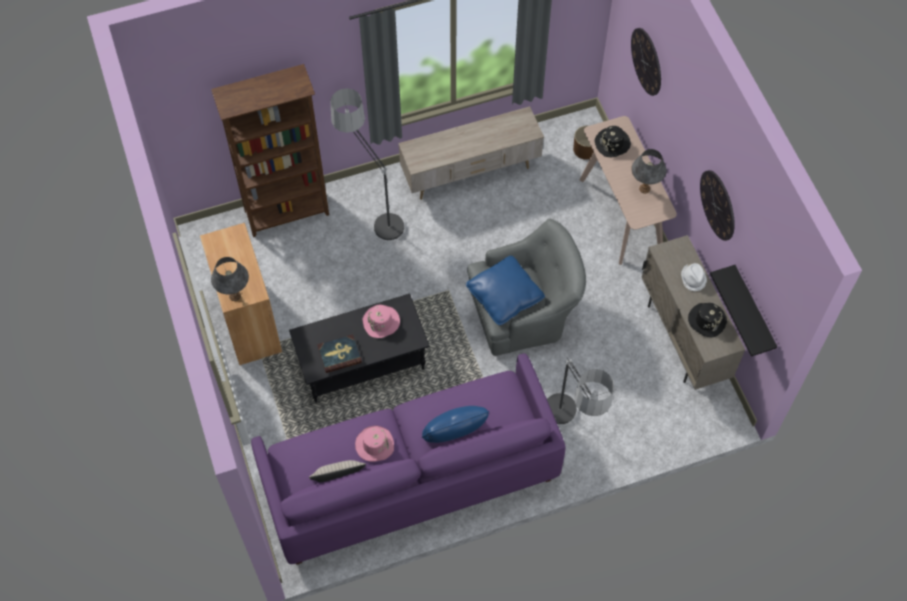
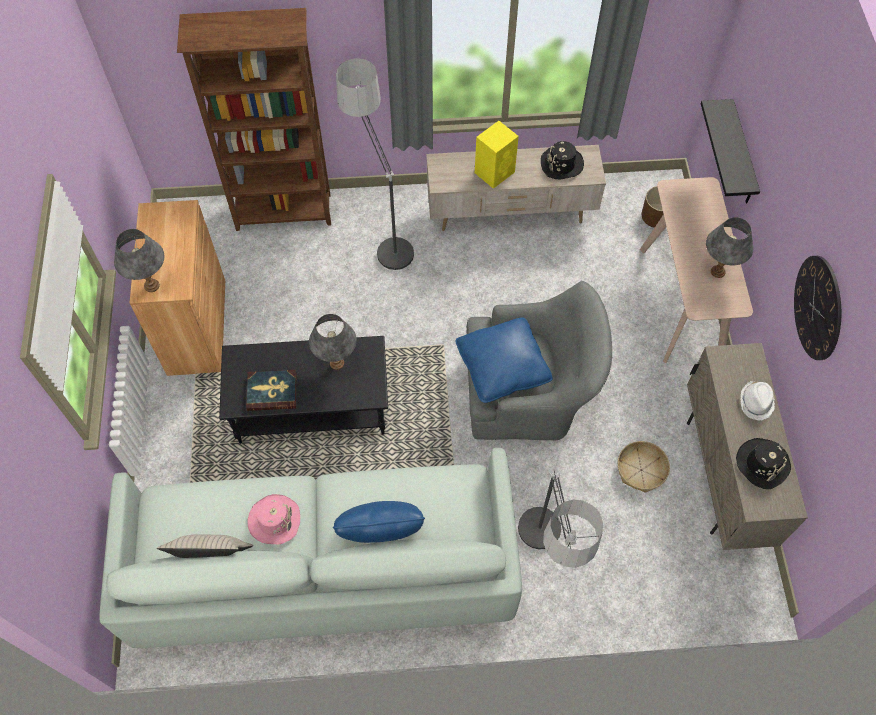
camera: 15 degrees right, 0 degrees up
(381, 322) = (337, 363): pink hat -> grey table lamp
(410, 477) = (323, 569): purple sofa -> white sofa
(456, 146) = (495, 172): none -> yellow speaker
(612, 143) = (690, 207): black hat -> black hat (561, 164)
(623, 349) = (641, 470): none -> basket
(646, 61) = (760, 99): wall clock -> none
(753, 311) = (834, 470): black shelf -> black shelf (741, 155)

